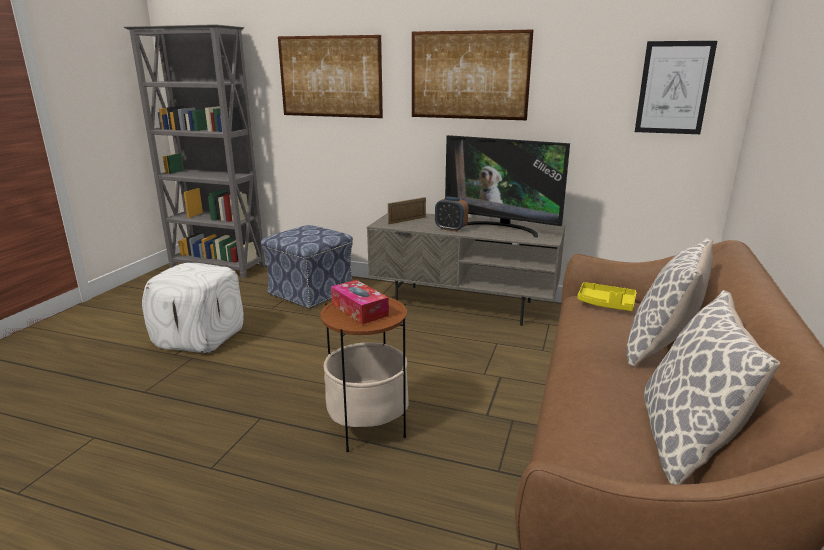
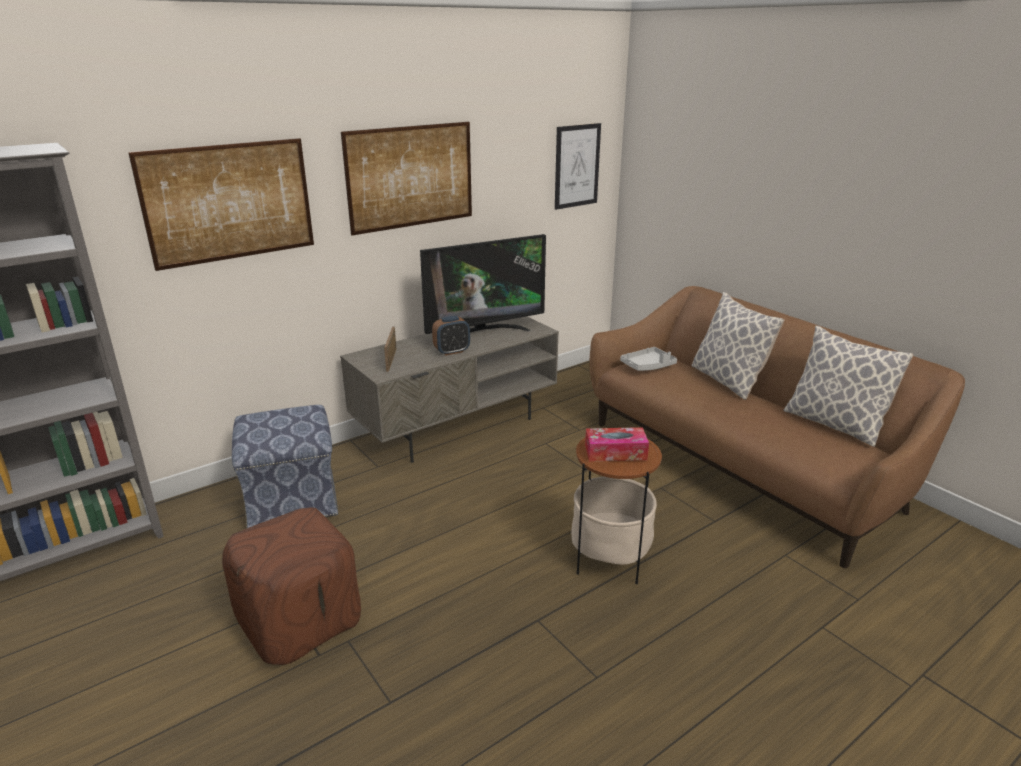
camera: 55 degrees left, 5 degrees up
(200, 338) = (300, 622): white ottoman -> brown ottoman
(606, 304) = (648, 366): yellow tray -> grey tray

